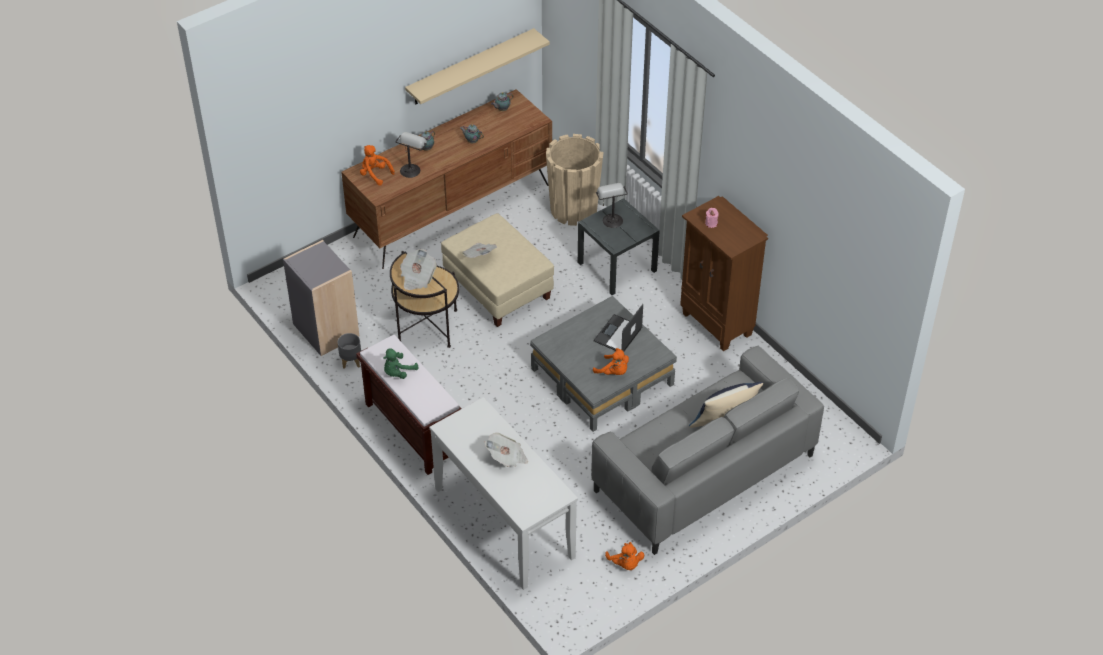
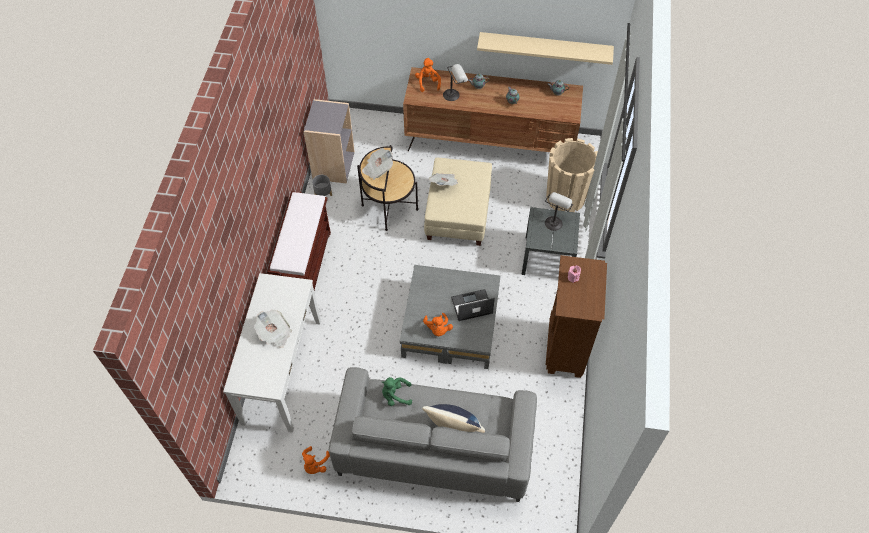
camera: 45 degrees right, 10 degrees up
(398, 372) = (296, 222): green plush toy -> green plush toy (395, 396)

